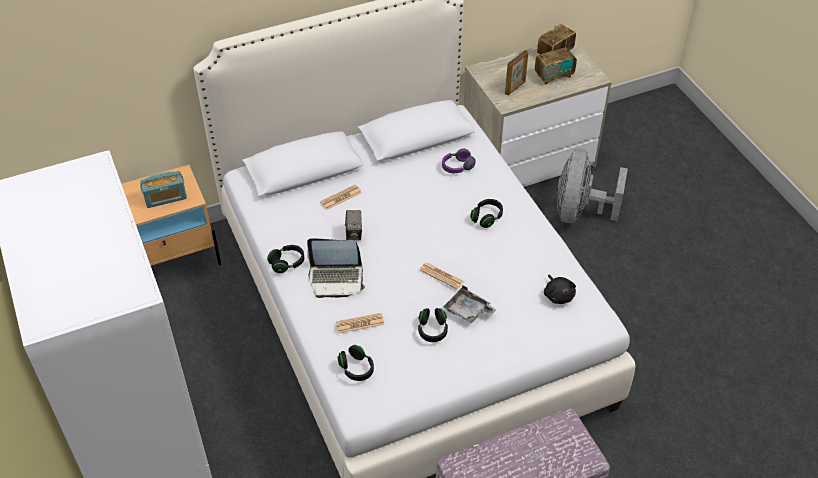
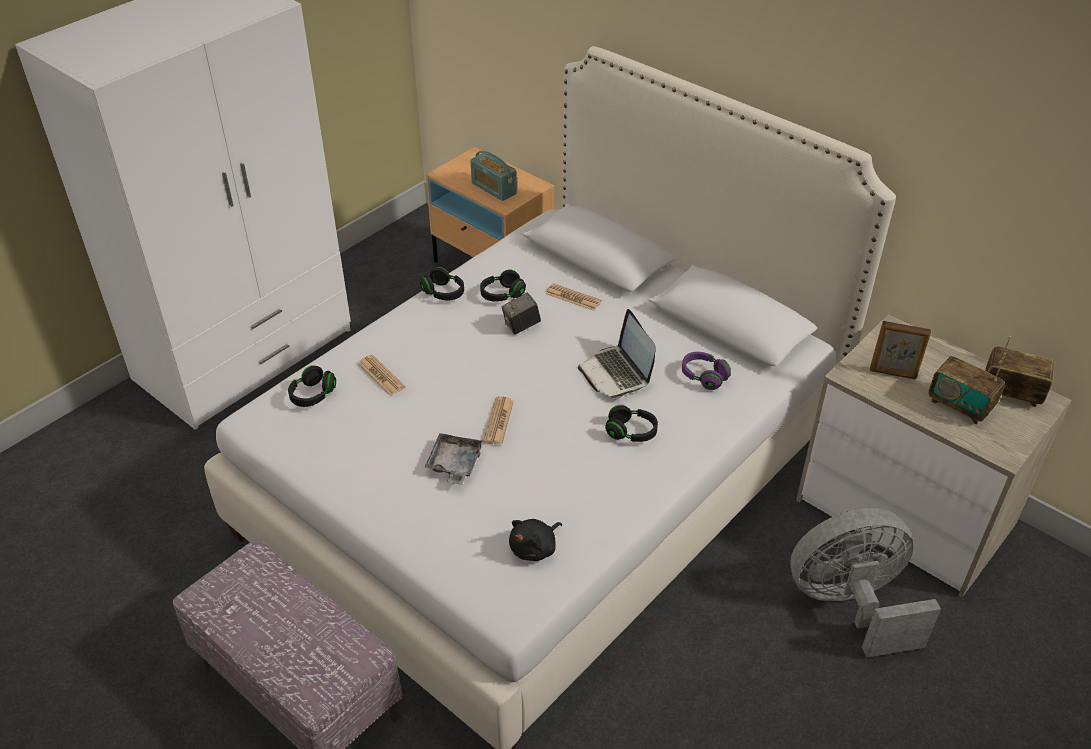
camera: 65 degrees right, 5 degrees down
(336, 279) = (441, 336): laptop -> laptop (616, 373)
(432, 330) = (403, 440): black headphones -> black headphones (502, 295)

